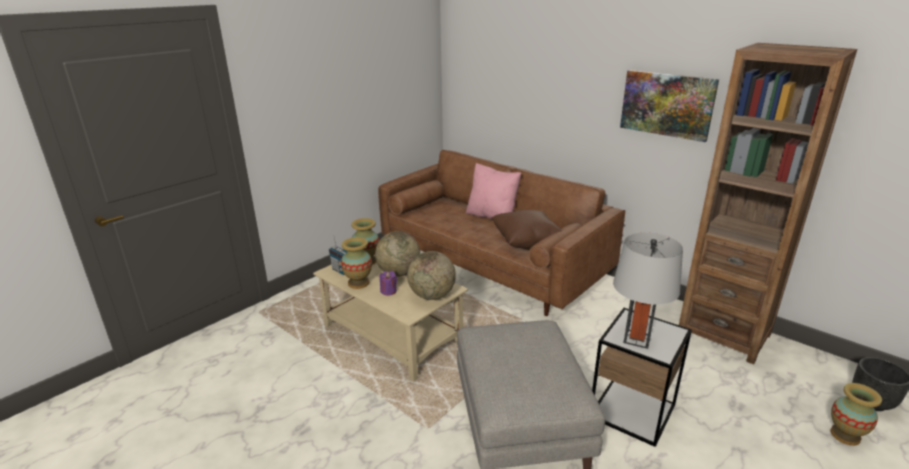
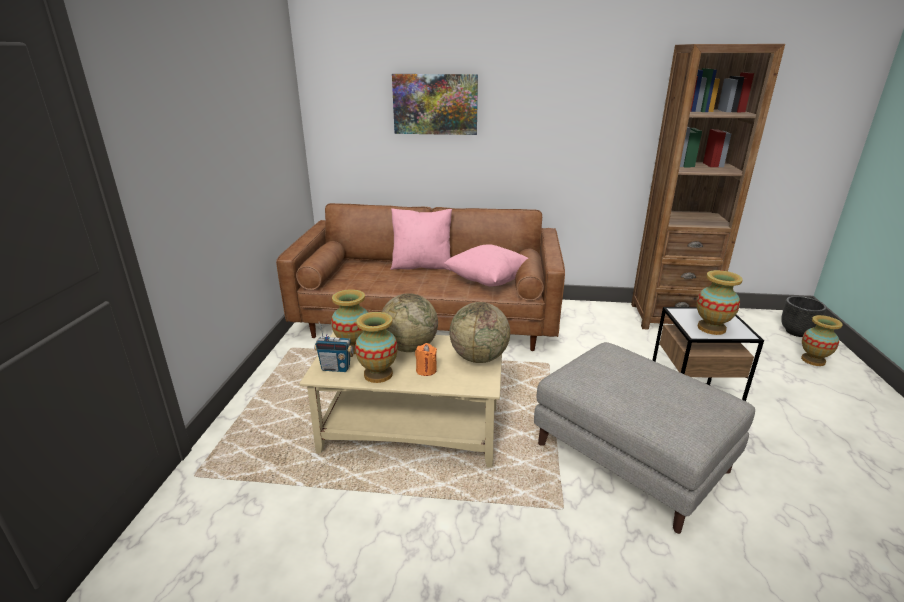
camera: 35 degrees left, 0 degrees up
(388, 291) = (426, 370): purple candle -> orange candle
(526, 243) = (488, 281): brown pillow -> pink pillow
(637, 339) = (711, 328): grey table lamp -> vase
(667, 104) = (590, 114): picture -> picture (435, 104)

